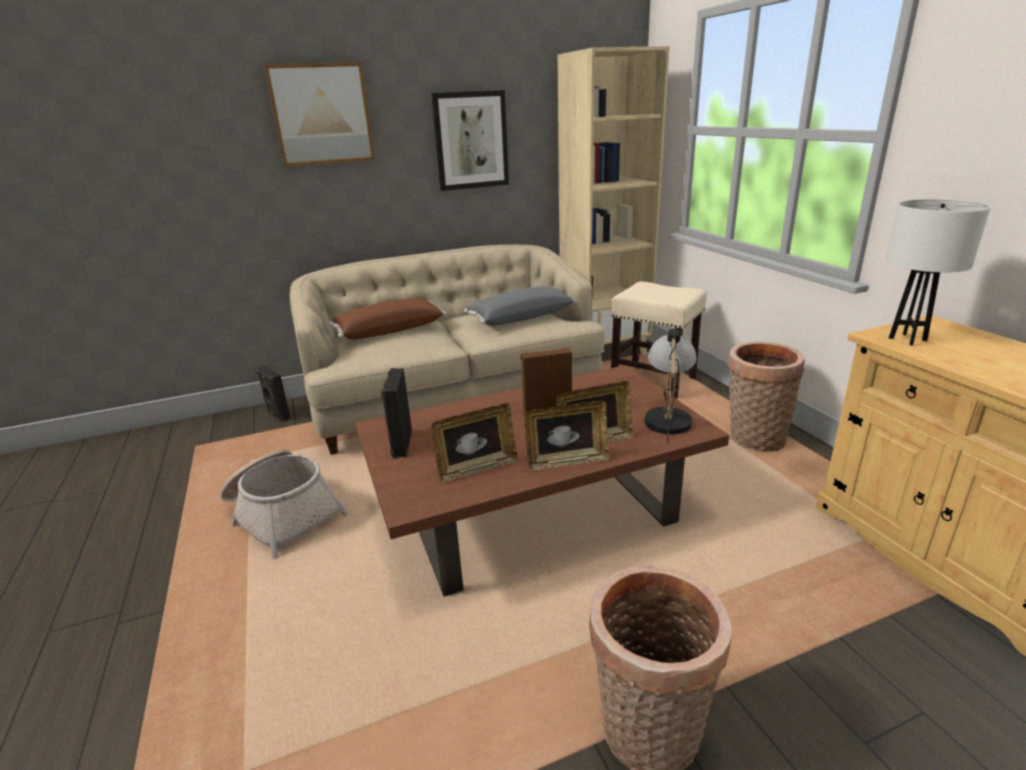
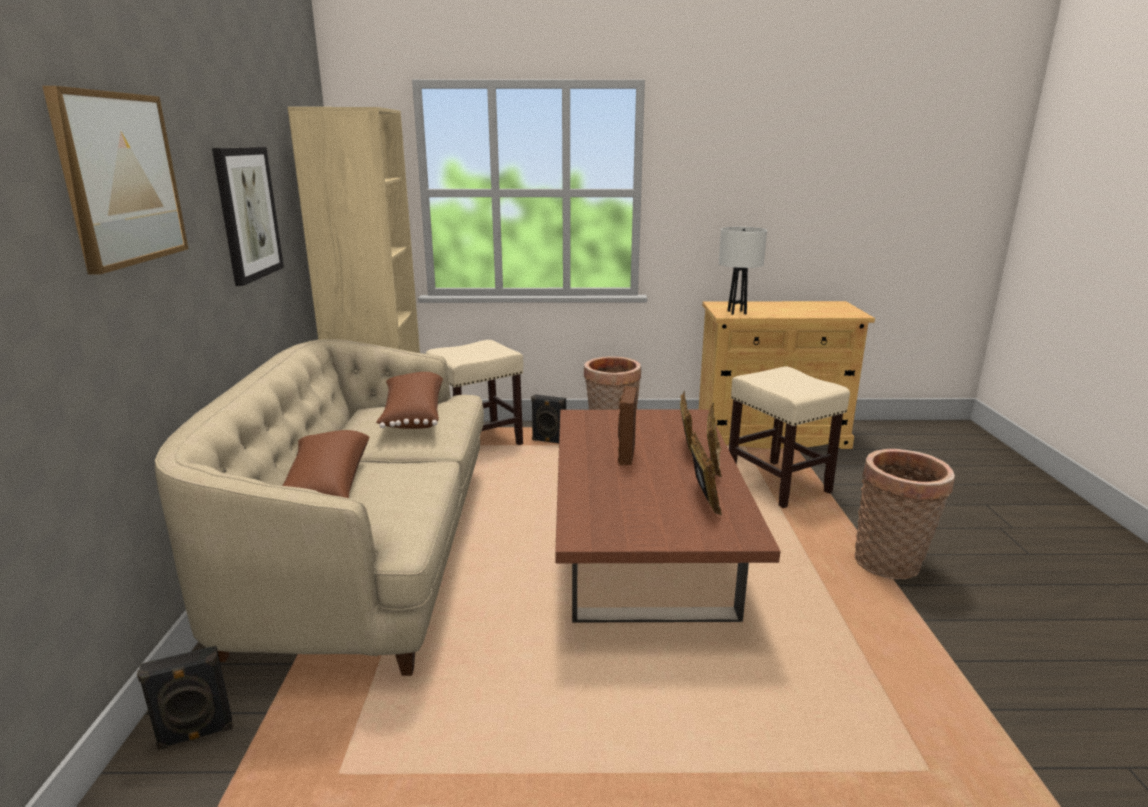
camera: 70 degrees left, 5 degrees down
(283, 514) = (530, 735): basket -> none
(400, 444) = (631, 529): black speaker -> black speaker (548, 441)
(520, 318) = (412, 415): grey pillow -> brown pillow
(667, 416) = (667, 418): table lamp -> none
(785, 588) = (779, 484): none -> beige stool

